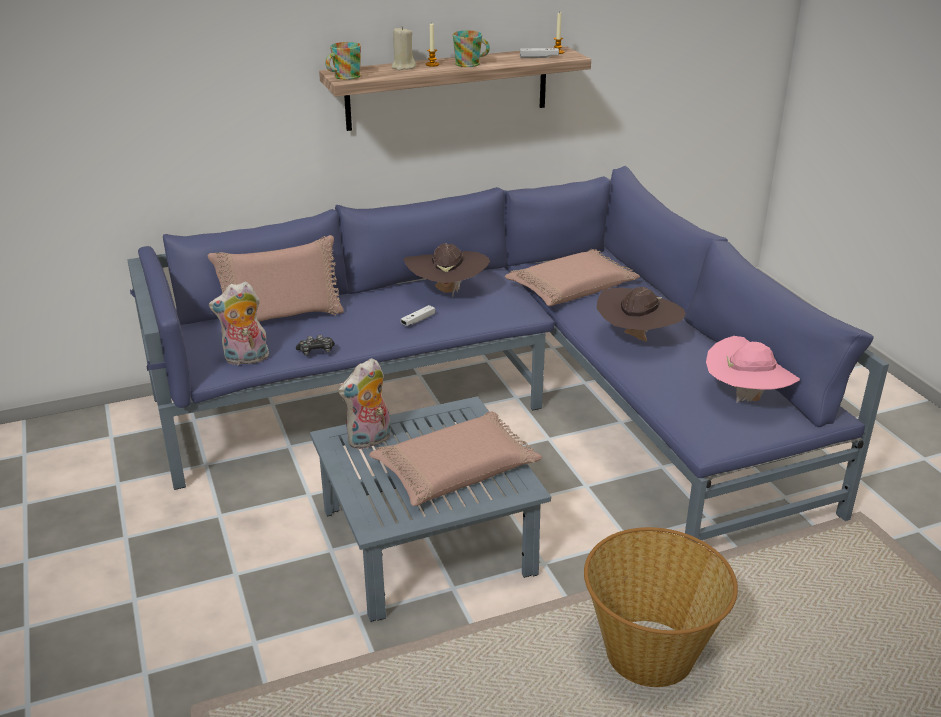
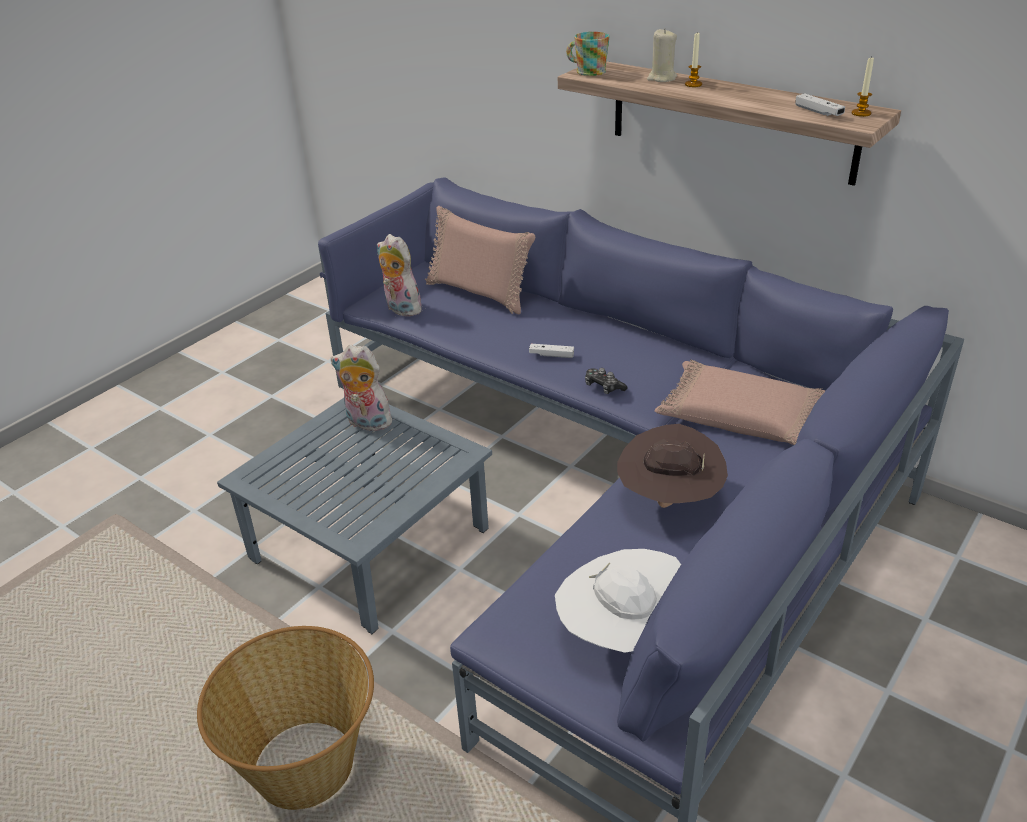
camera: 60 degrees right, 5 degrees up
(316, 351) = (444, 332): game controller -> game controller (603, 387)
(447, 292) = (625, 347): brown hat -> none
(456, 466) = (363, 485): beige pillow -> none
(471, 64) = (728, 95): mug -> none
(747, 398) = (622, 635): pink hat -> white hat

